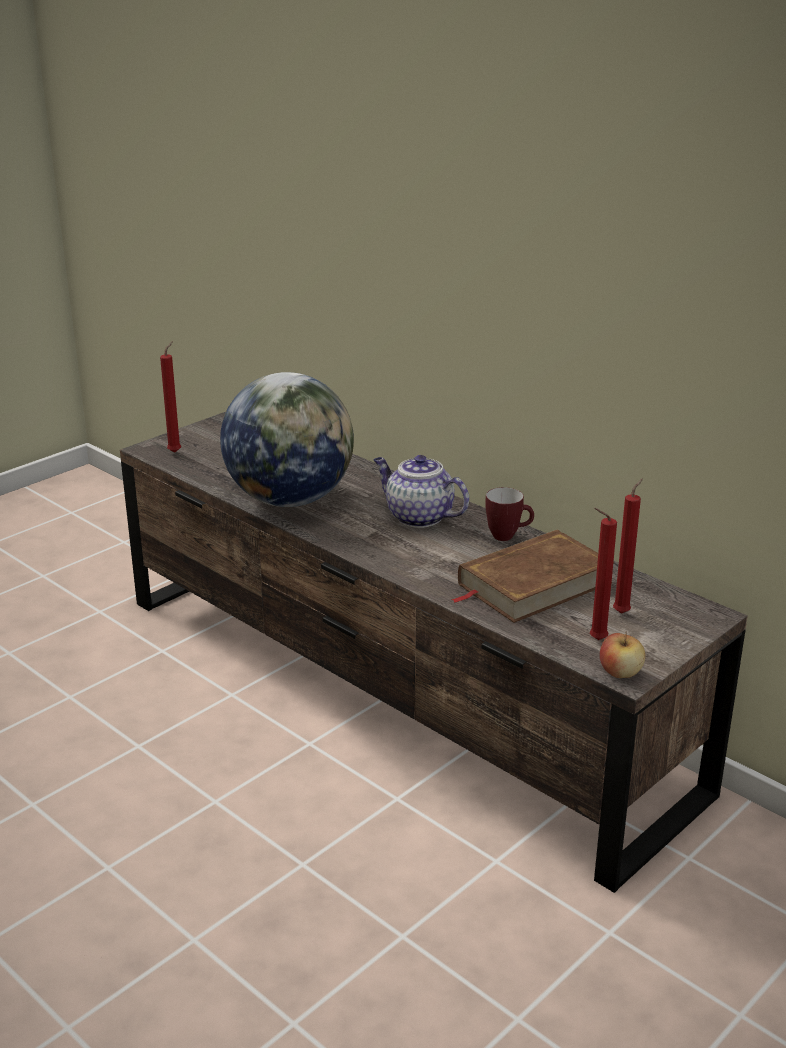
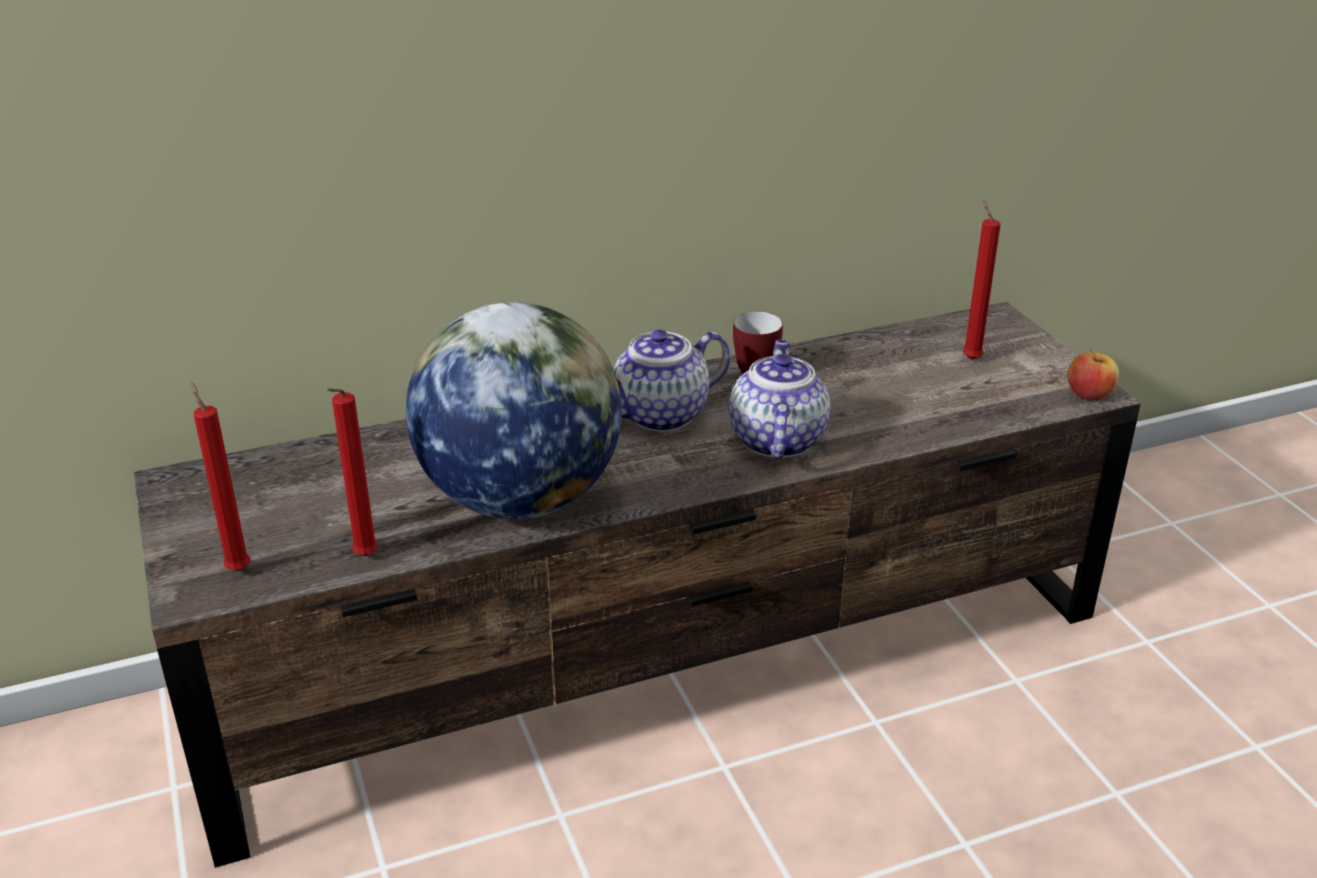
camera: 65 degrees left, 5 degrees up
(426, 559) = (776, 439): none -> teapot
(533, 583) = (879, 389): brown book -> none
(595, 640) = (1019, 389): red candle -> red candle (363, 558)

